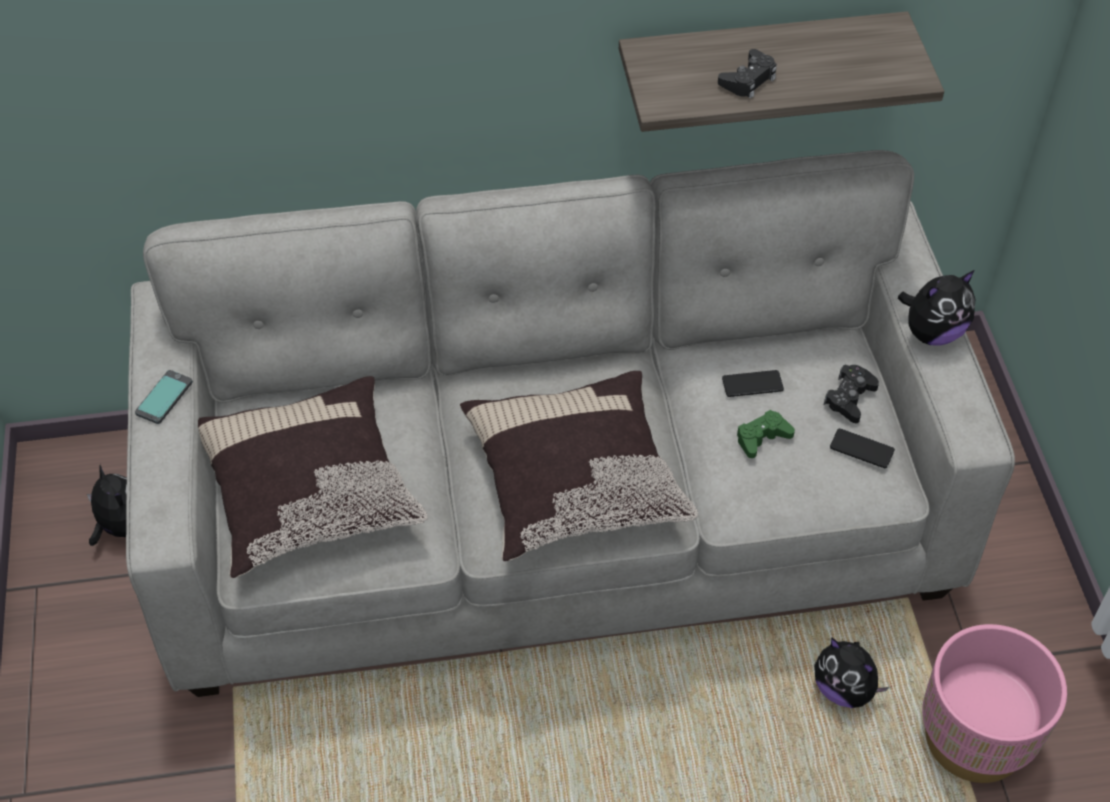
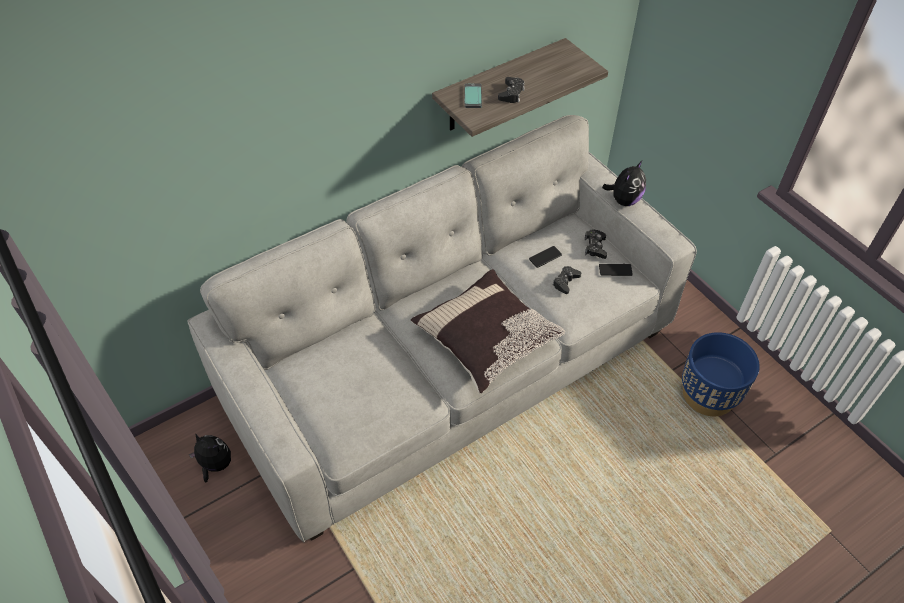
camera: 25 degrees left, 0 degrees up
(164, 397) = (246, 377): phone -> phone (472, 96)
(310, 492) = (349, 398): pillow -> none
(762, 438) = (565, 282): green game controller -> black game controller
(844, 689) = (638, 396): plush toy -> none
(975, 737) = (708, 394): pink planter -> blue planter

